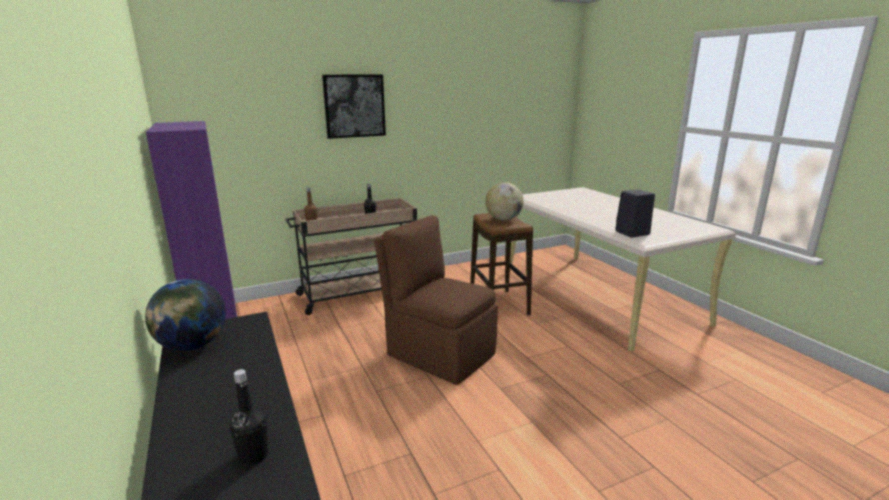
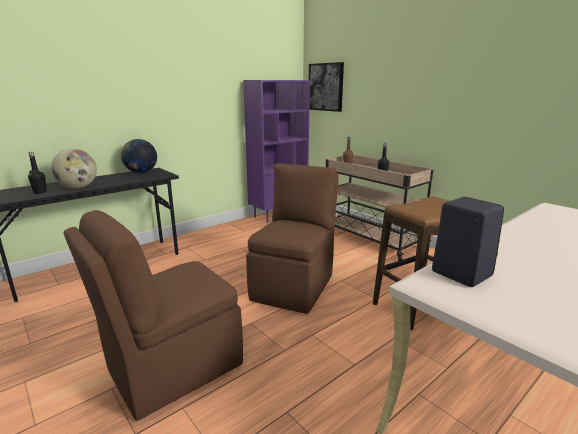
camera: 75 degrees right, 0 degrees up
(354, 106) = (414, 72): picture -> picture (326, 87)
(503, 219) = (432, 207): globe -> globe (78, 187)
(567, 445) = (171, 368): none -> brown chair

